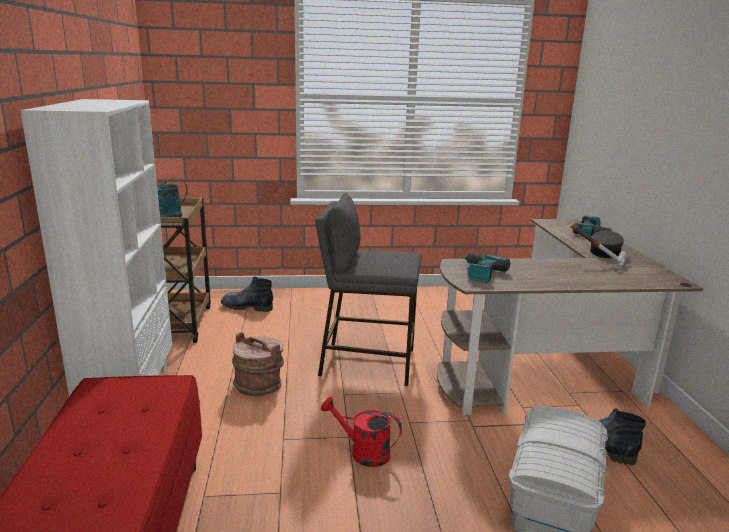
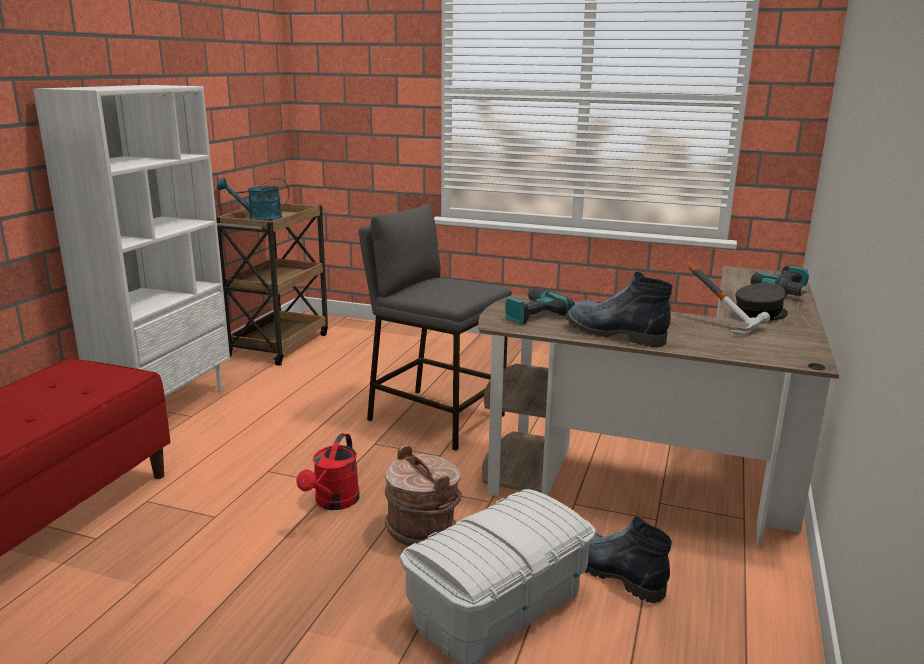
camera: 25 degrees right, 0 degrees up
(246, 307) = (364, 340): boot -> boot (613, 333)
(258, 385) = (297, 417): brown bucket -> brown bucket (422, 529)
(363, 452) = (333, 503): red watering can -> red watering can turned 120 degrees counterclockwise

